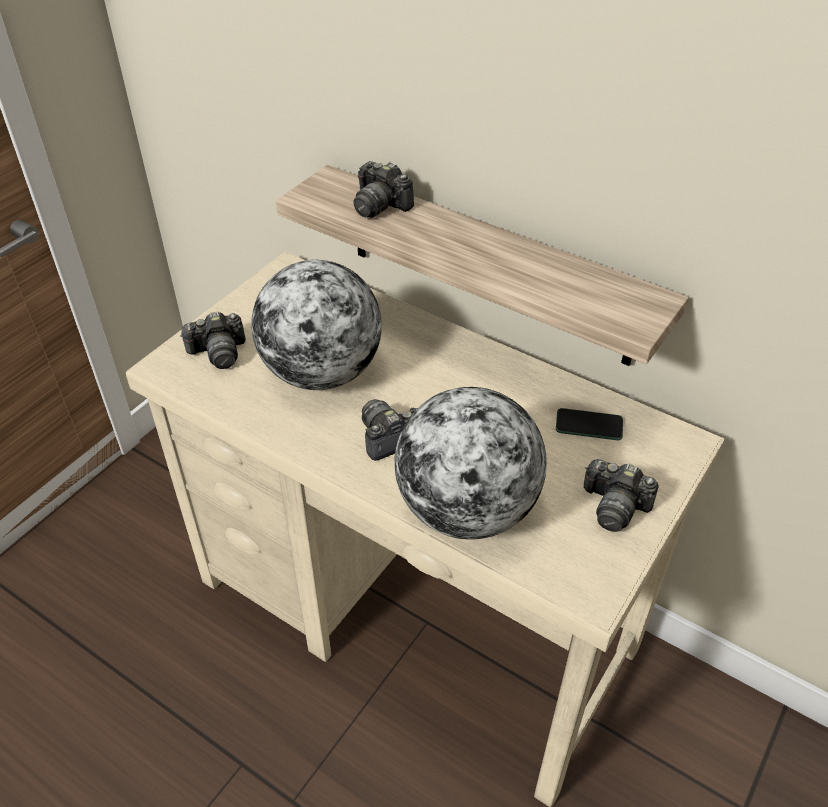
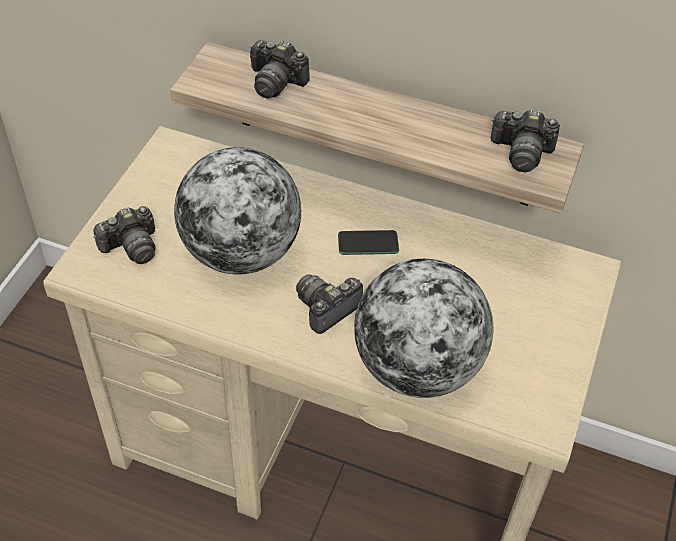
camera: 15 degrees left, 5 degrees up
(589, 425) = (502, 267): phone -> phone (368, 243)
(614, 506) = (544, 341): camera -> camera (521, 152)

